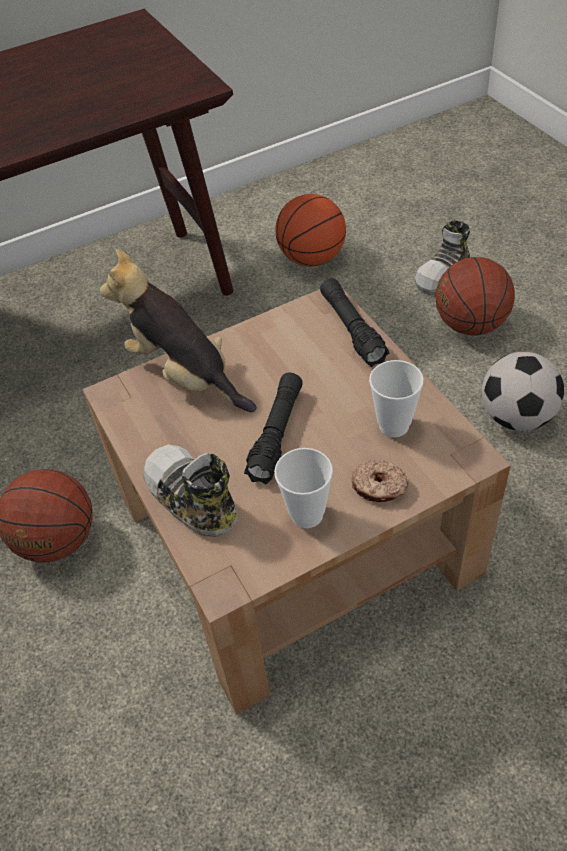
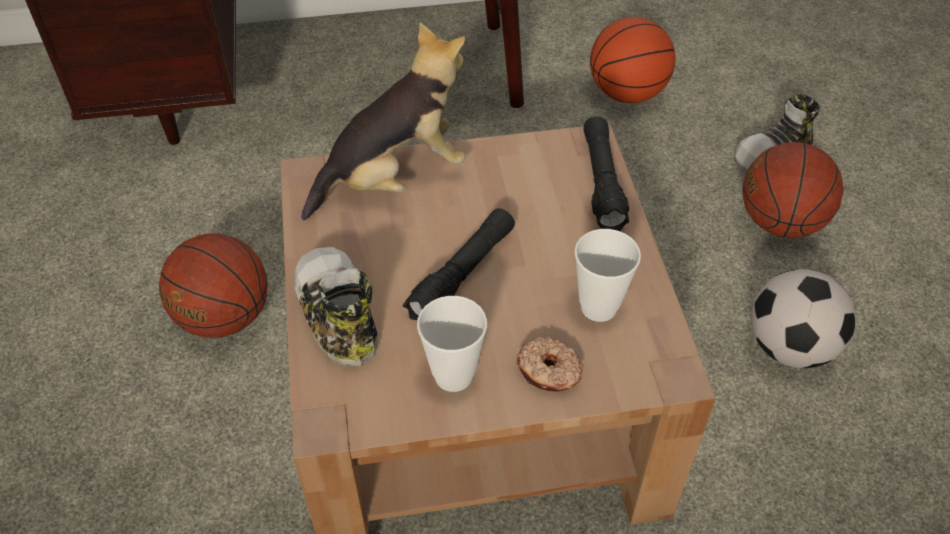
camera: 15 degrees right, 0 degrees up
(185, 375) = (394, 178): plush toy -> plush toy turned 90 degrees clockwise

